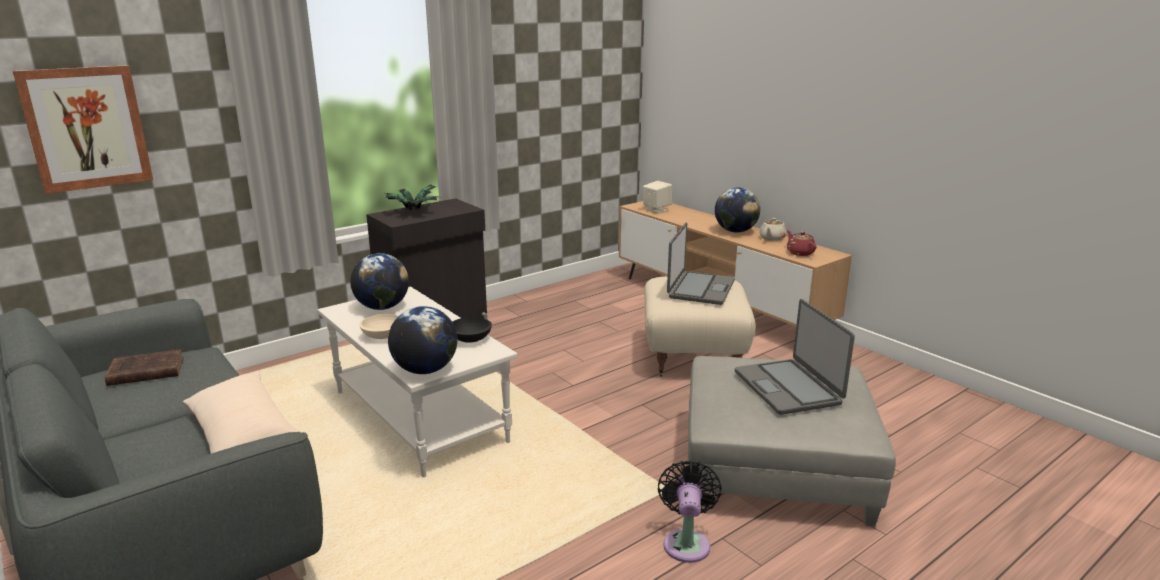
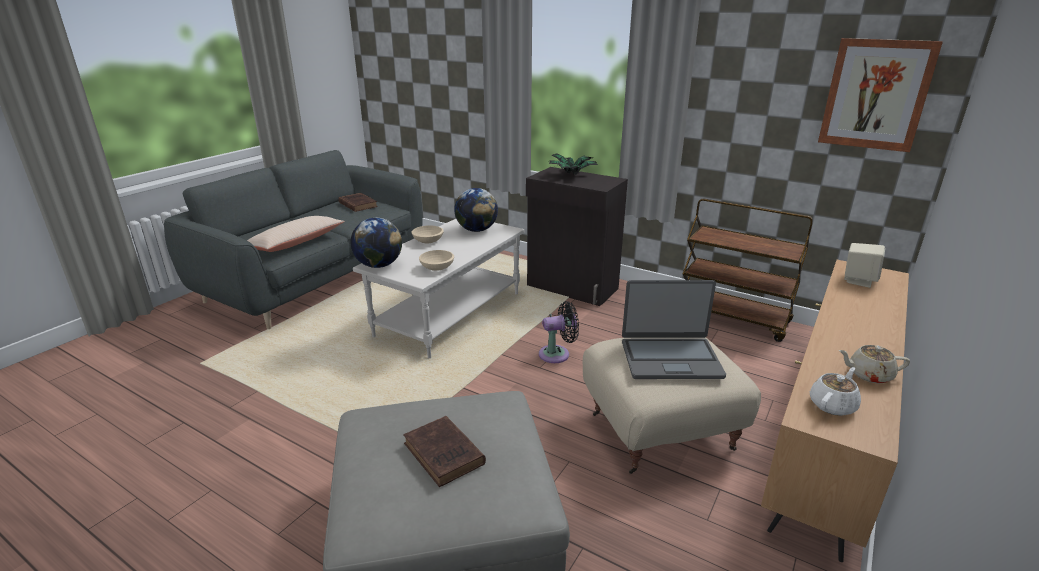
camera: 70 degrees right, 5 degrees up
(86, 128) = (423, 65): picture -> picture (876, 94)
(471, 339) = (436, 268): black bowl -> beige bowl
(562, 291) = (732, 318): none -> brown cart
(686, 542) = (308, 479): black fan -> black fan (557, 354)
(735, 231) = (855, 342): globe -> none
(788, 388) = (445, 455): laptop -> brown book
(800, 252) = (832, 405): red teapot -> white teapot

